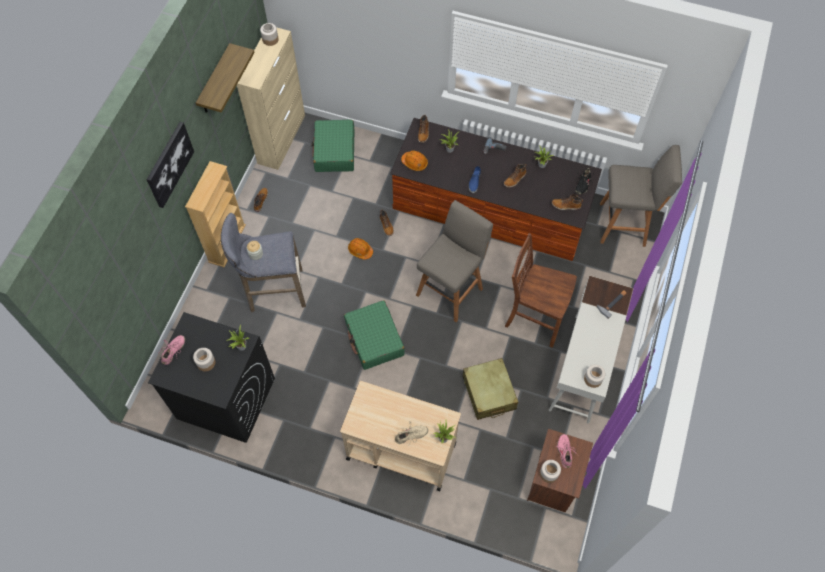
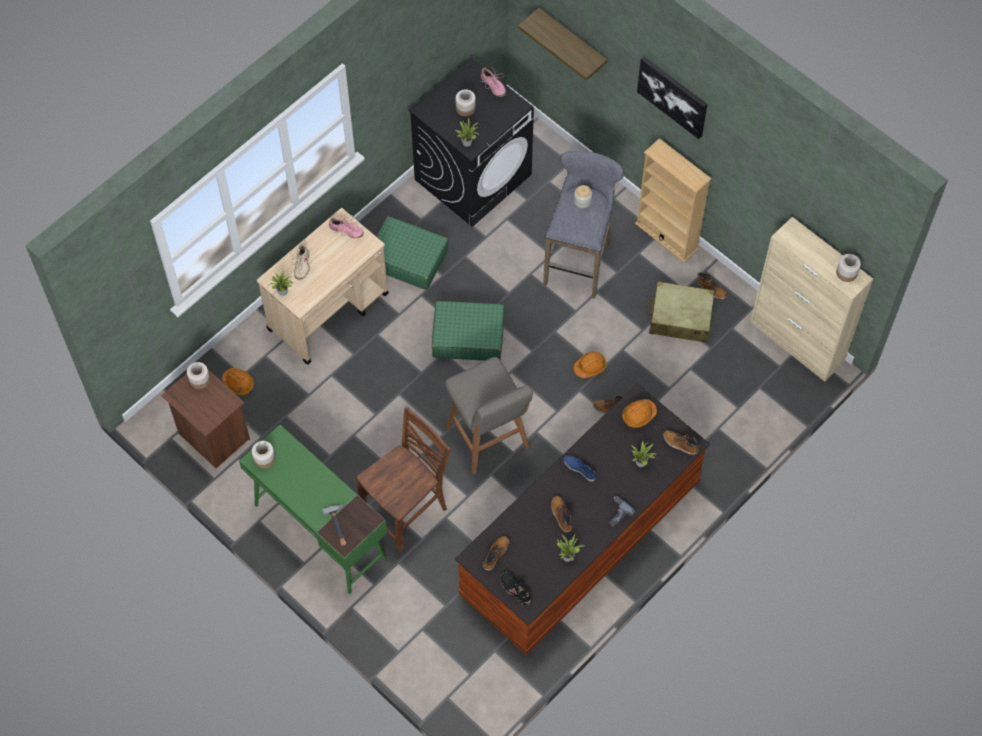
camera: 115 degrees right, 0 degrees up
(215, 81) = (770, 169): shelf -> shelf (572, 42)
(334, 151) = (750, 394): green suitcase -> green suitcase (407, 259)
(489, 393) = (344, 422): beige suitcase -> beige suitcase (680, 318)
(498, 488) = (238, 383): none -> orange hard hat
(565, 452) = (211, 405): pink shoe -> pink shoe (346, 231)
(582, 368) = (319, 531): white desk -> green desk
(624, 224) = (478, 685): grey stool -> none

